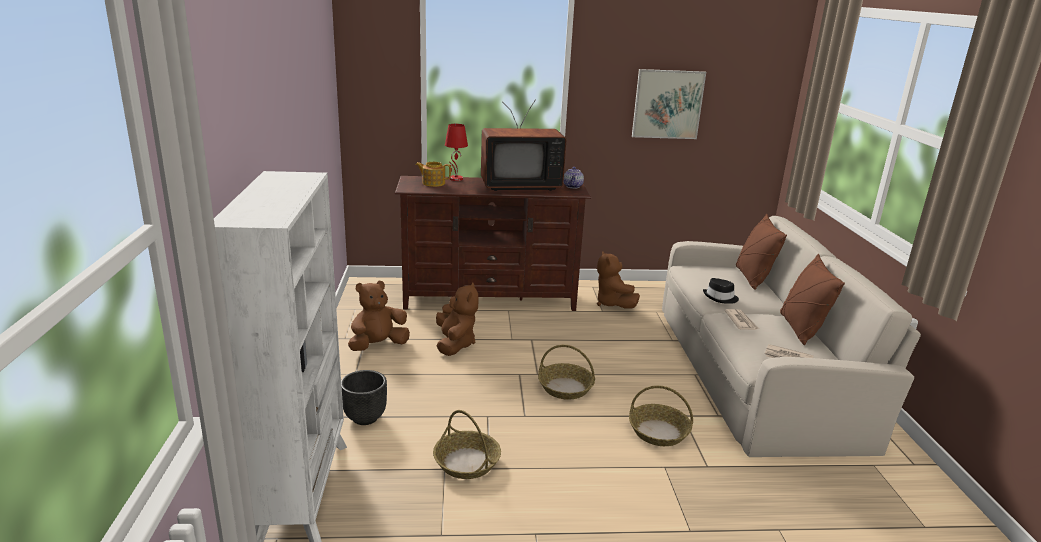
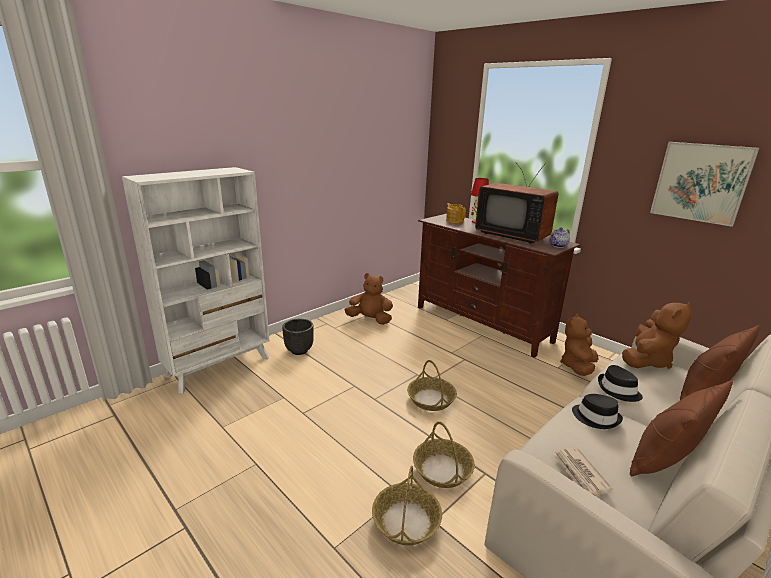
camera: 50 degrees right, 0 degrees up
(455, 344) = (411, 338): brown plush toy -> brown plush toy (646, 360)
(466, 462) = (298, 401): basket -> basket (406, 520)
(741, 321) = (596, 417): newspaper -> black hat

